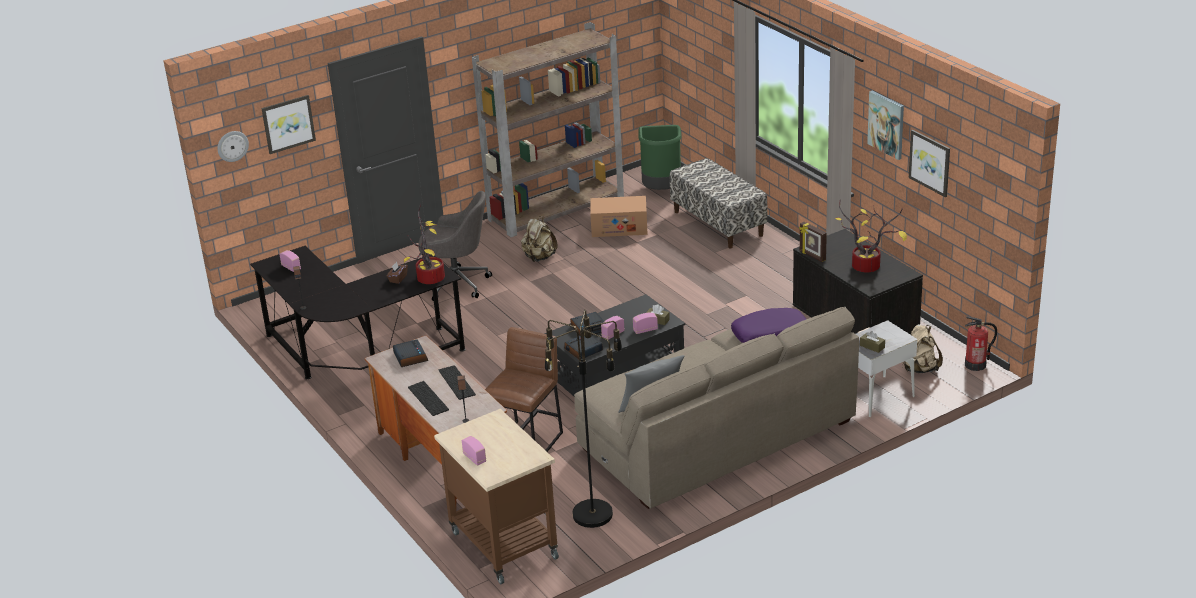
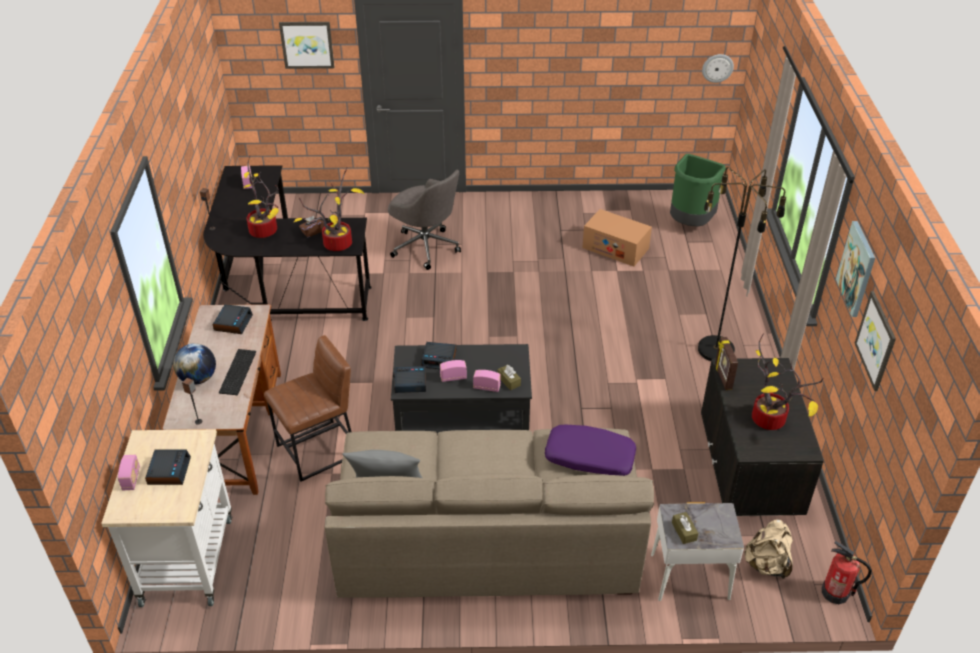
camera: 30 degrees right, 10 degrees up
(232, 146) = (248, 50): wall clock -> wall clock (717, 68)
(355, 292) = (266, 231): none -> potted plant
(429, 398) = (198, 378): keyboard -> globe
(497, 442) = (168, 470): none -> alarm clock
(503, 545) = (187, 560): brown cart -> white cart
(539, 257) = (517, 250): beige backpack -> none
(556, 208) = (579, 204): brown bookcase -> none
(593, 514) = (292, 569): floor lamp -> floor lamp (716, 350)
(718, 223) = (711, 283): bench -> none

